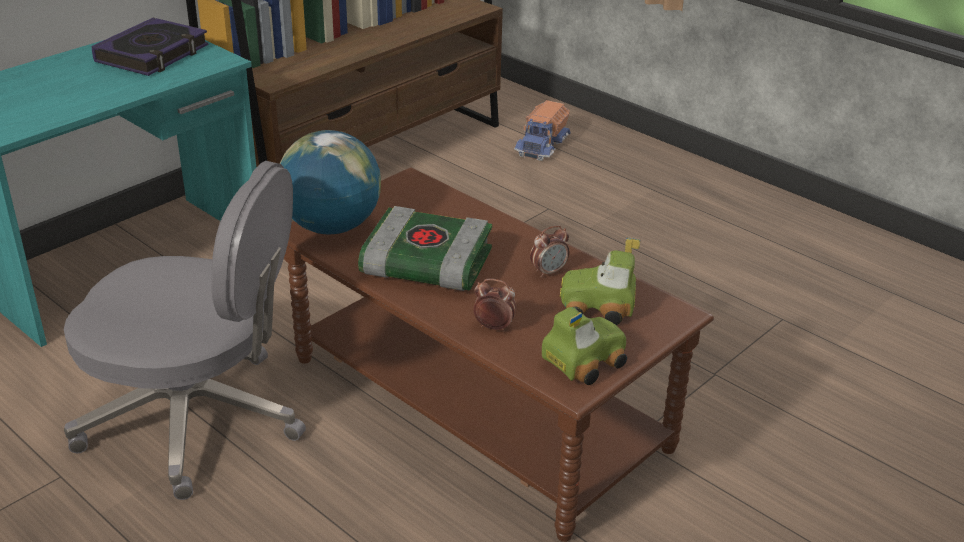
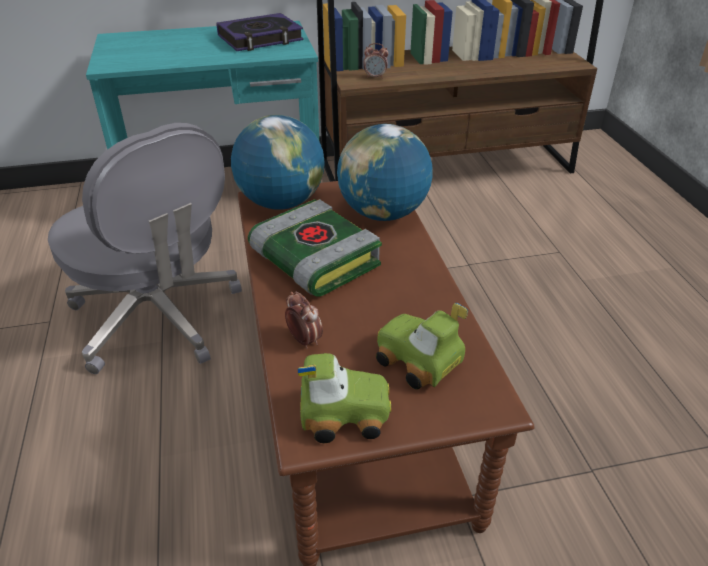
camera: 35 degrees right, 5 degrees up
(441, 205) = (383, 213): none -> globe
(543, 145) = (599, 198): toy truck -> none
(548, 272) = (409, 307): alarm clock -> alarm clock (375, 77)

